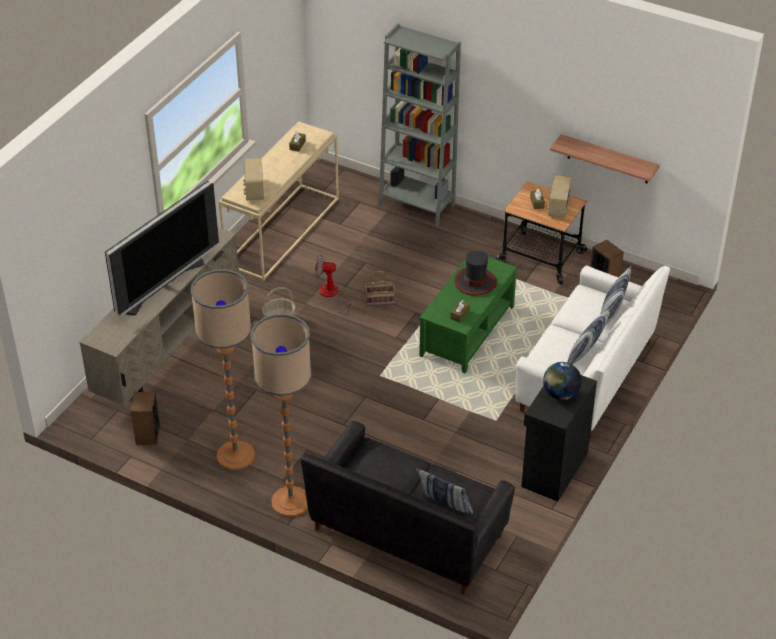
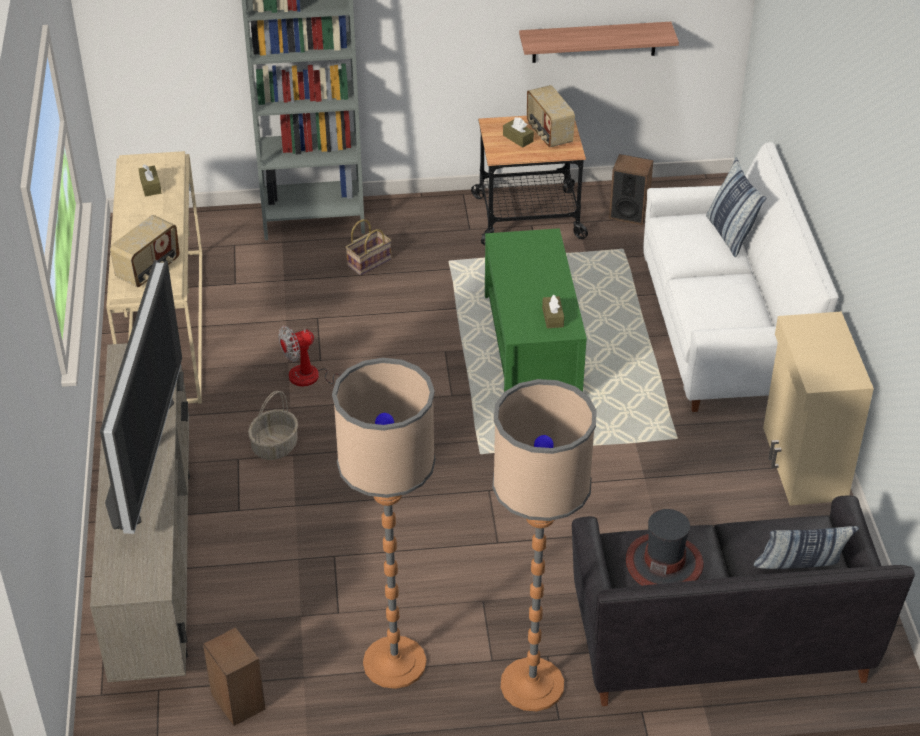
camera: 35 degrees left, 0 degrees up
(254, 190) = (149, 270): radio -> radio turned 105 degrees counterclockwise
(380, 299) = (383, 356): basket -> basket (369, 261)
(475, 282) = (530, 268): hat -> hat (664, 563)
(553, 469) = (802, 464): black cabinet -> beige cabinet
(560, 394) = (820, 348): globe -> none
(586, 354) = (752, 295): pillow -> none

